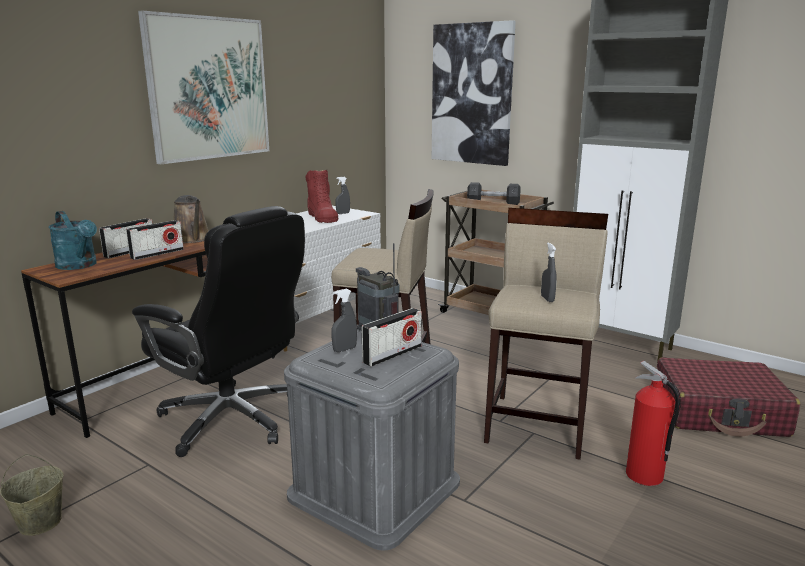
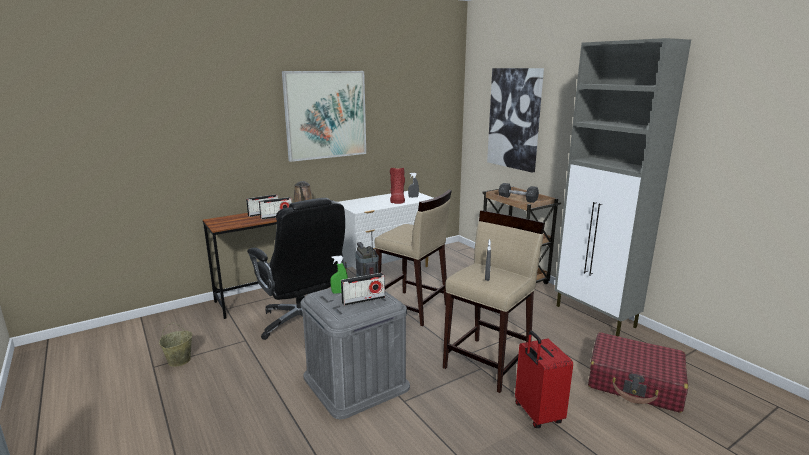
camera: 20 degrees right, 0 degrees up
(79, 266) = (231, 220): turquoise watering can -> none
(344, 349) = (339, 292): grey spray bottle -> green spray bottle
(644, 476) = (537, 414): fire extinguisher -> red suitcase

